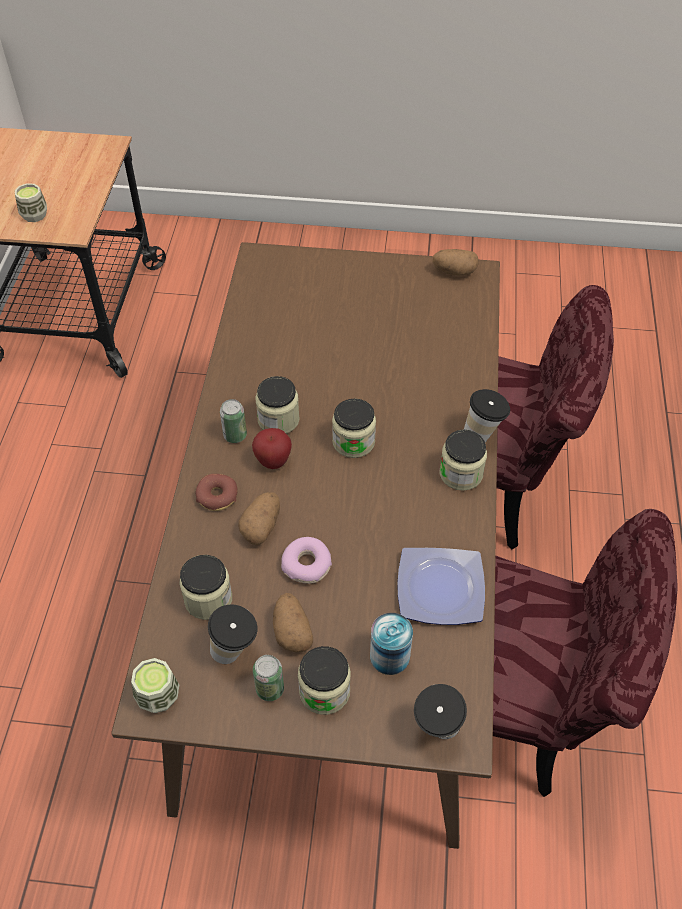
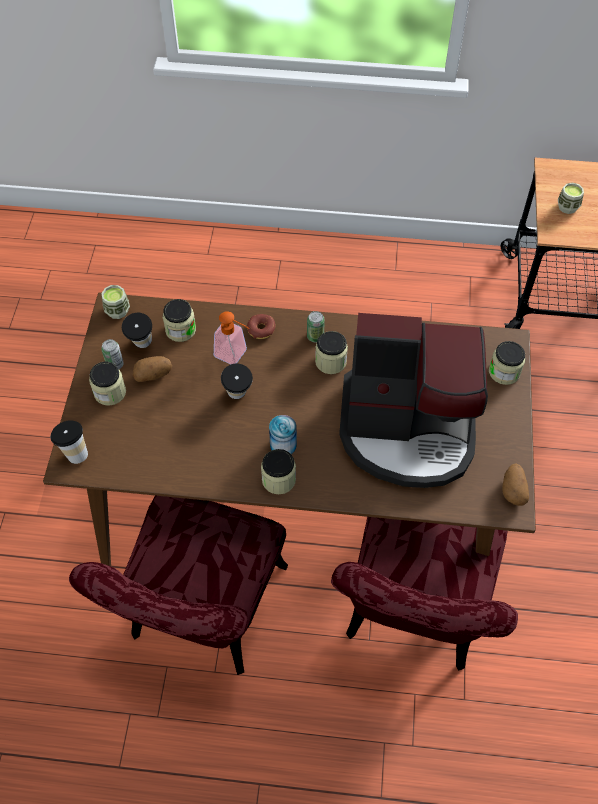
camera: 90 degrees right, 5 degrees up
(261, 526) = (235, 355): potato -> soap dispenser
(273, 461) = (291, 360): apple -> none
(307, 565) = (202, 382): donut -> none
(353, 442) = (309, 409): jar -> jar (504, 372)
(382, 350) = (408, 430): none -> coffee machine
(389, 656) = (130, 428): can -> can (283, 445)
(442, 590) = (176, 461): plate -> none
(483, 435) = (317, 498): cup -> cup (238, 397)

